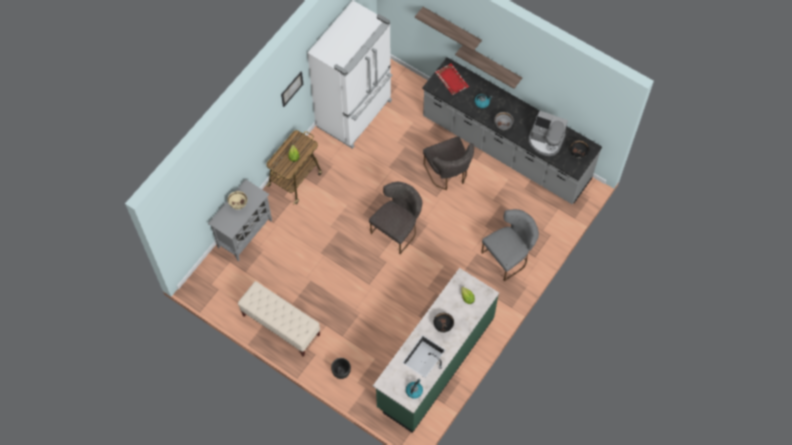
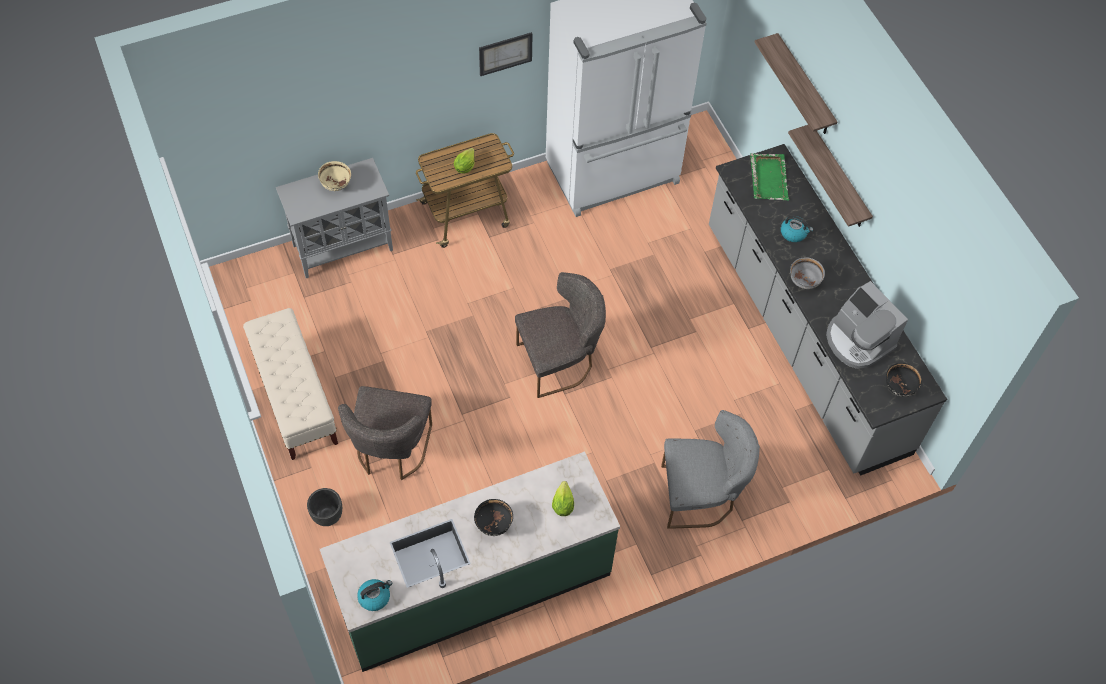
camera: 30 degrees right, 5 degrees down
(448, 174) = (691, 326): grey chair -> grey chair (391, 451)
(451, 79) = (769, 177): red tray -> green tray

